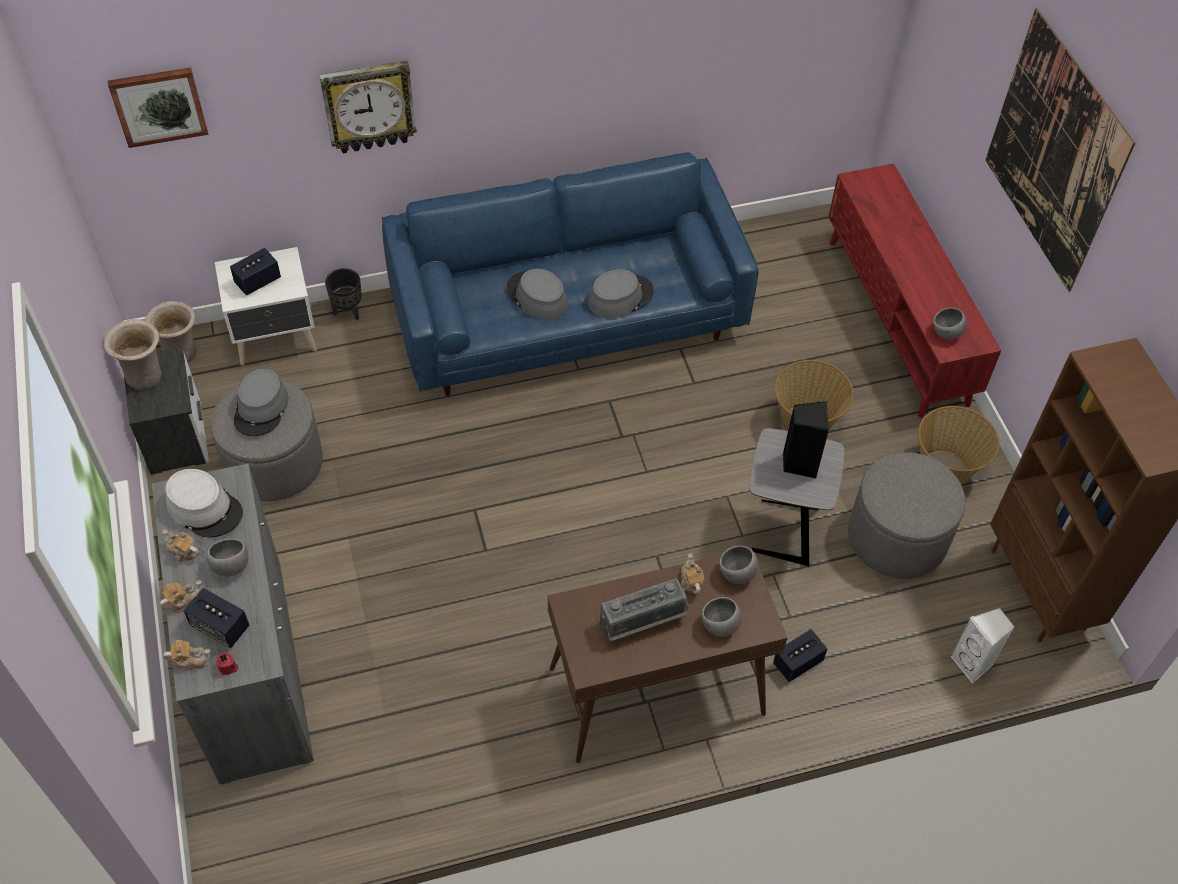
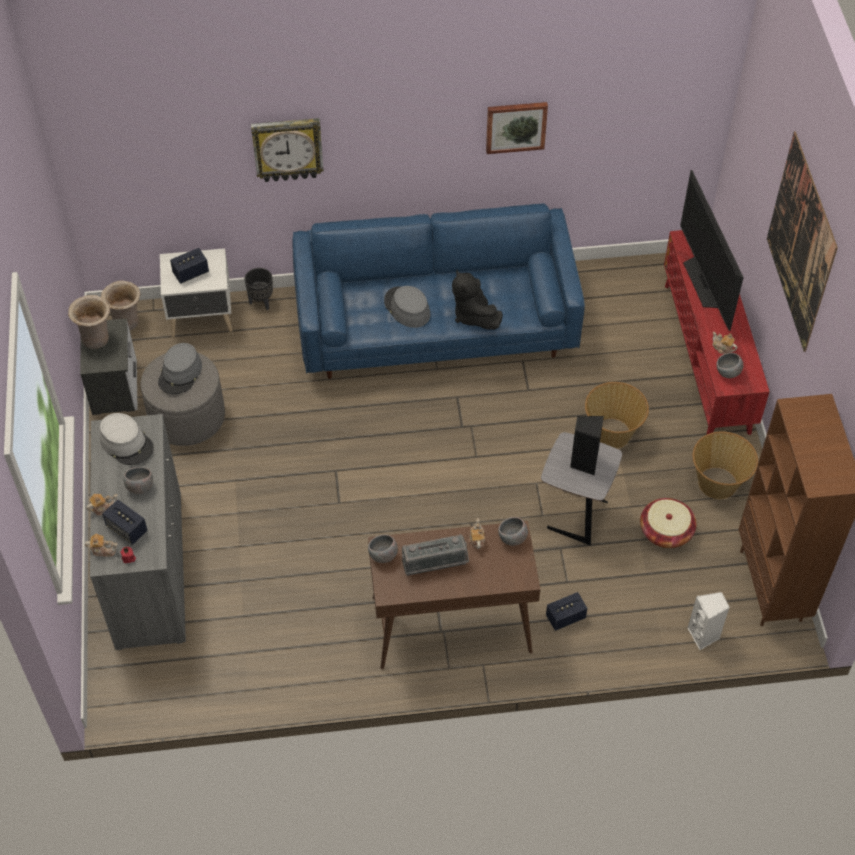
camera: 10 degrees right, 0 degrees up
(159, 105) = (128, 137): picture -> picture (516, 126)
(183, 551) = (107, 472): teapot -> teapot (722, 348)
(620, 297) = (473, 315): grey hat -> black plush toy
(720, 626) = (491, 574): grey bowl -> grey bowl (383, 556)
(893, 229) = (705, 282): none -> television
(897, 537) = (666, 532): grey ottoman -> basket

